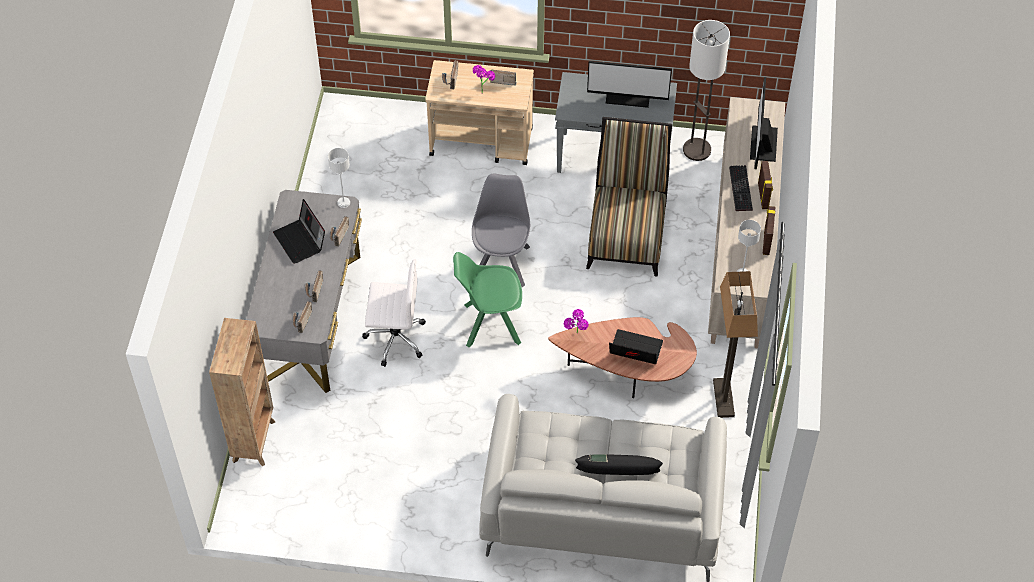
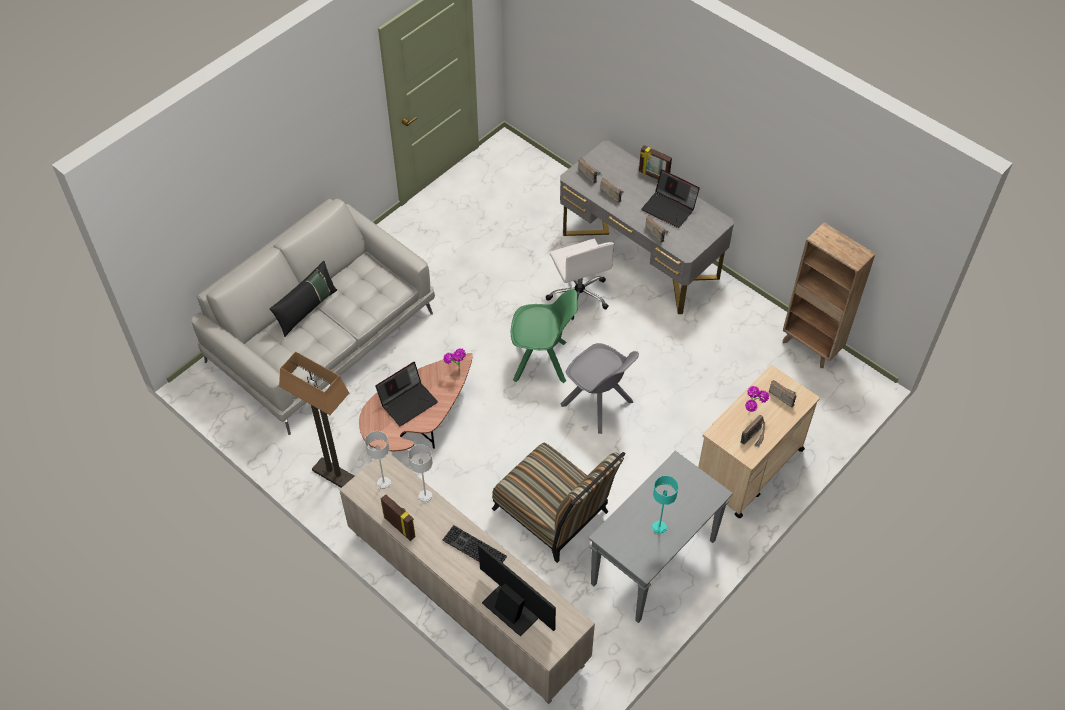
camera: 125 degrees right, 0 degrees up
(254, 440) = (556, 177): brown bookcase -> brown bookcase (811, 347)
(301, 241) = (669, 208): laptop -> laptop turned 150 degrees counterclockwise
(343, 203) = (690, 252): grey table lamp -> grey table lamp (425, 496)
(394, 338) = (579, 295): white office chair -> white office chair turned 60 degrees counterclockwise
(489, 324) = (542, 361): green chair -> green chair turned 60 degrees clockwise
(628, 96) = (659, 527): monitor -> turquoise table lamp
(696, 150) = (610, 643): floor lamp -> none
(763, 196) = (450, 562): picture frame -> picture frame (653, 176)

